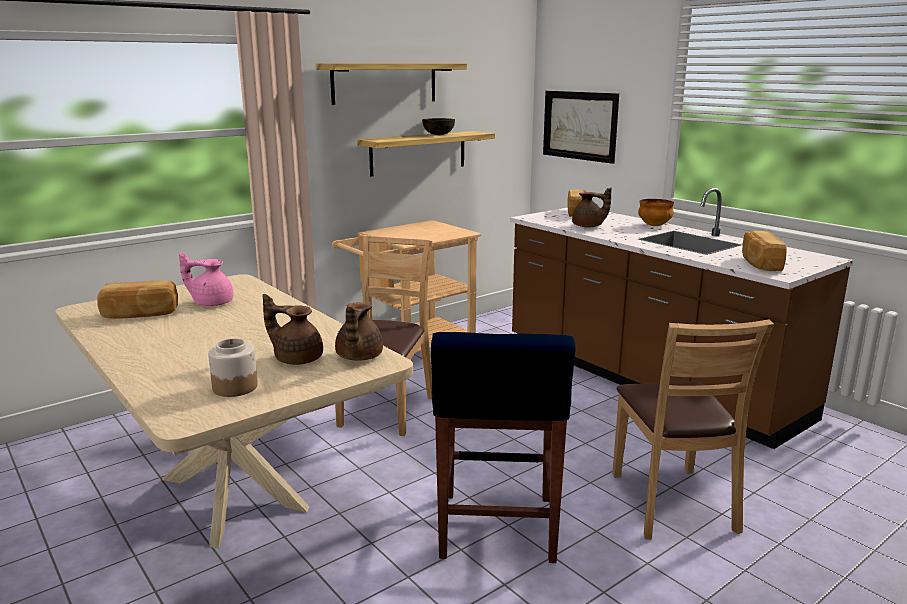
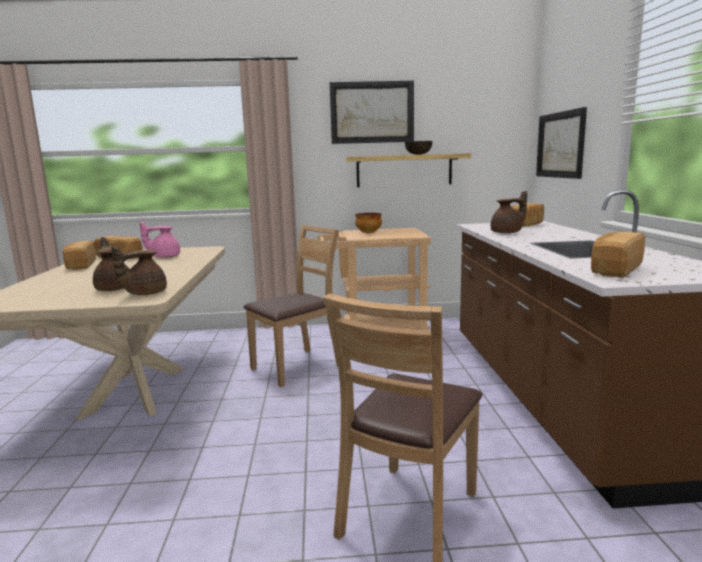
camera: 35 degrees right, 5 degrees down
(119, 336) = (80, 265): none -> bread
(211, 303) = (164, 257): pink teapot -> pink teapot turned 60 degrees counterclockwise
(235, 387) = (45, 296): jar -> none
(385, 83) = (372, 112): shelf -> picture
(497, 529) = (235, 475): blue stool -> none
(588, 226) = (507, 232): brown teapot -> brown teapot turned 90 degrees counterclockwise
(654, 225) = (579, 236): bowl -> bowl (368, 233)

